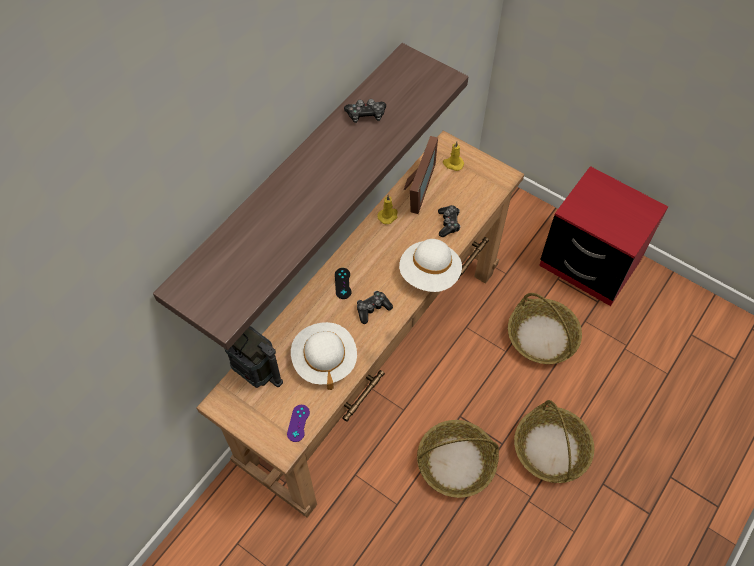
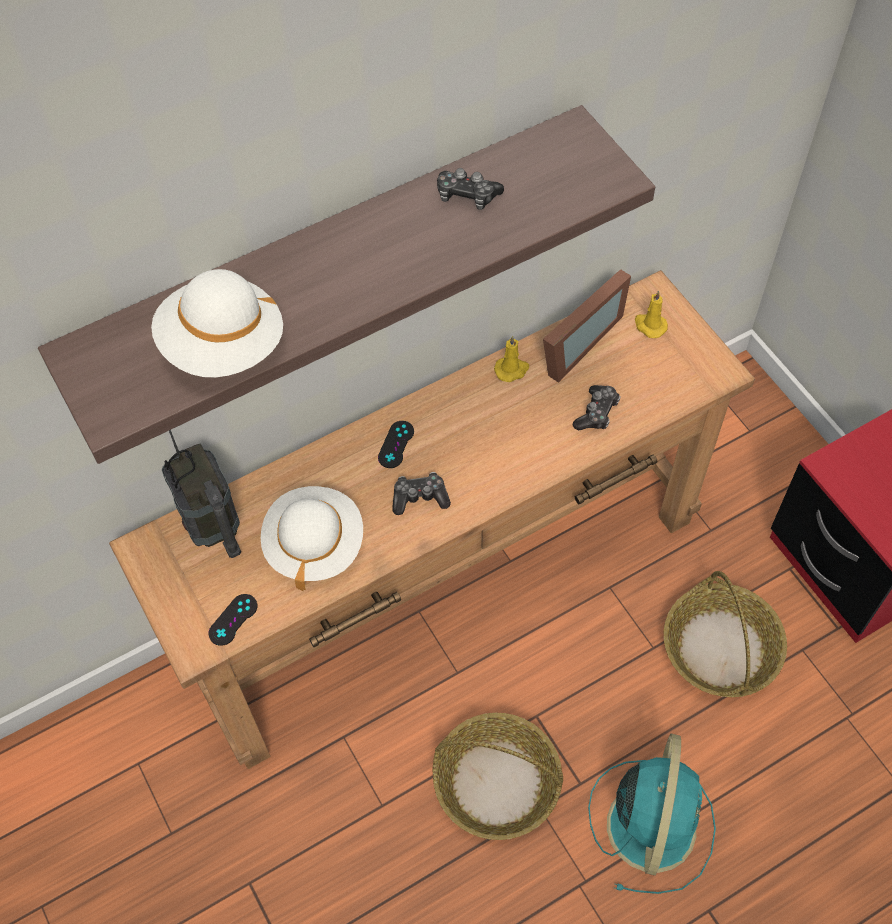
camera: 25 degrees right, 0 degrees up
(298, 423) = (233, 620): purple game controller -> black game controller
(430, 274) = (530, 478): white hat -> white hat (223, 345)
(550, 449) = (651, 822): basket -> turquoise fan

